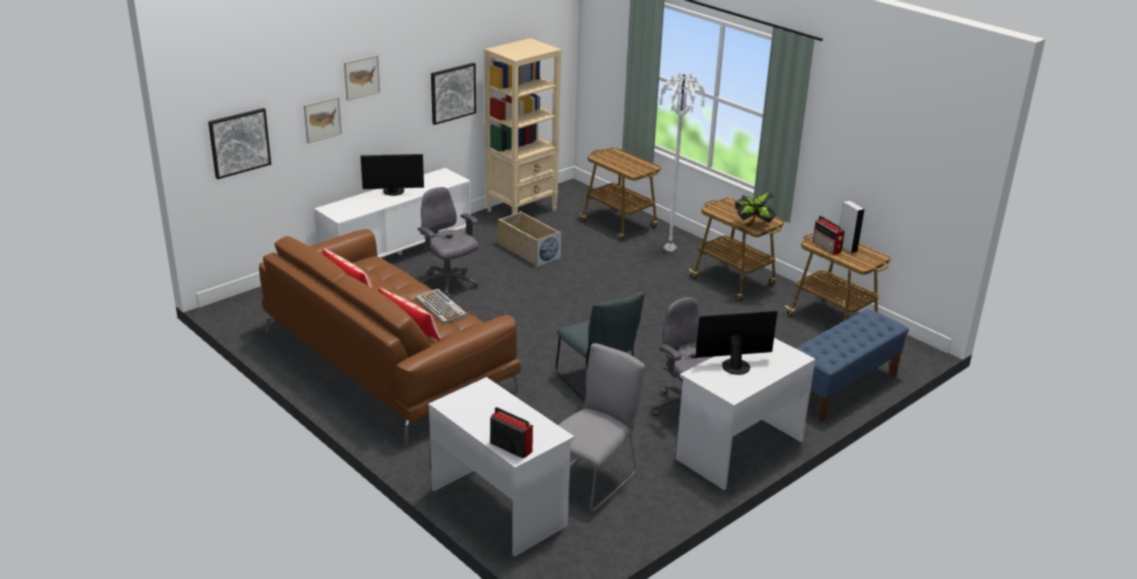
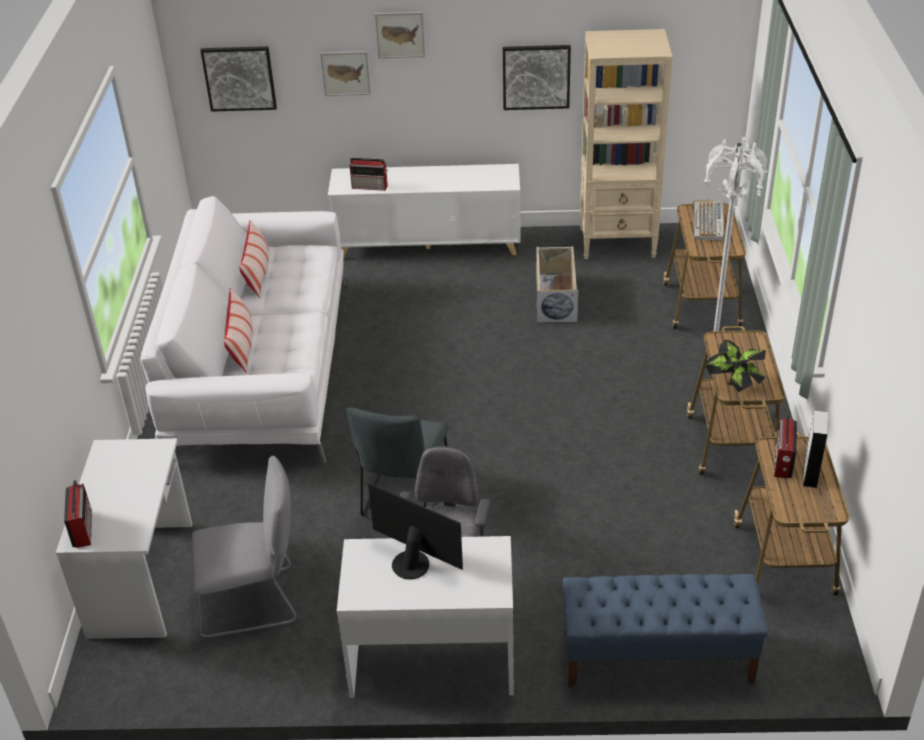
camera: 45 degrees right, 10 degrees up
(362, 209) = (370, 186): none -> radio
(386, 360) = (262, 365): brown sofa -> white sofa
(393, 192) = (426, 176): monitor -> none
(442, 307) = (298, 335): keyboard -> keyboard (709, 222)
(448, 285) = (423, 305): grey office chair -> none

